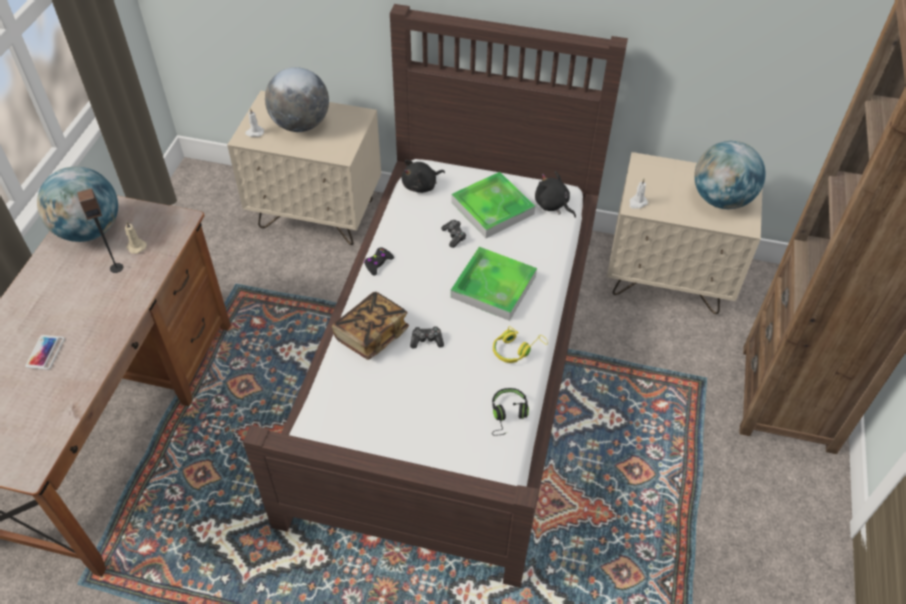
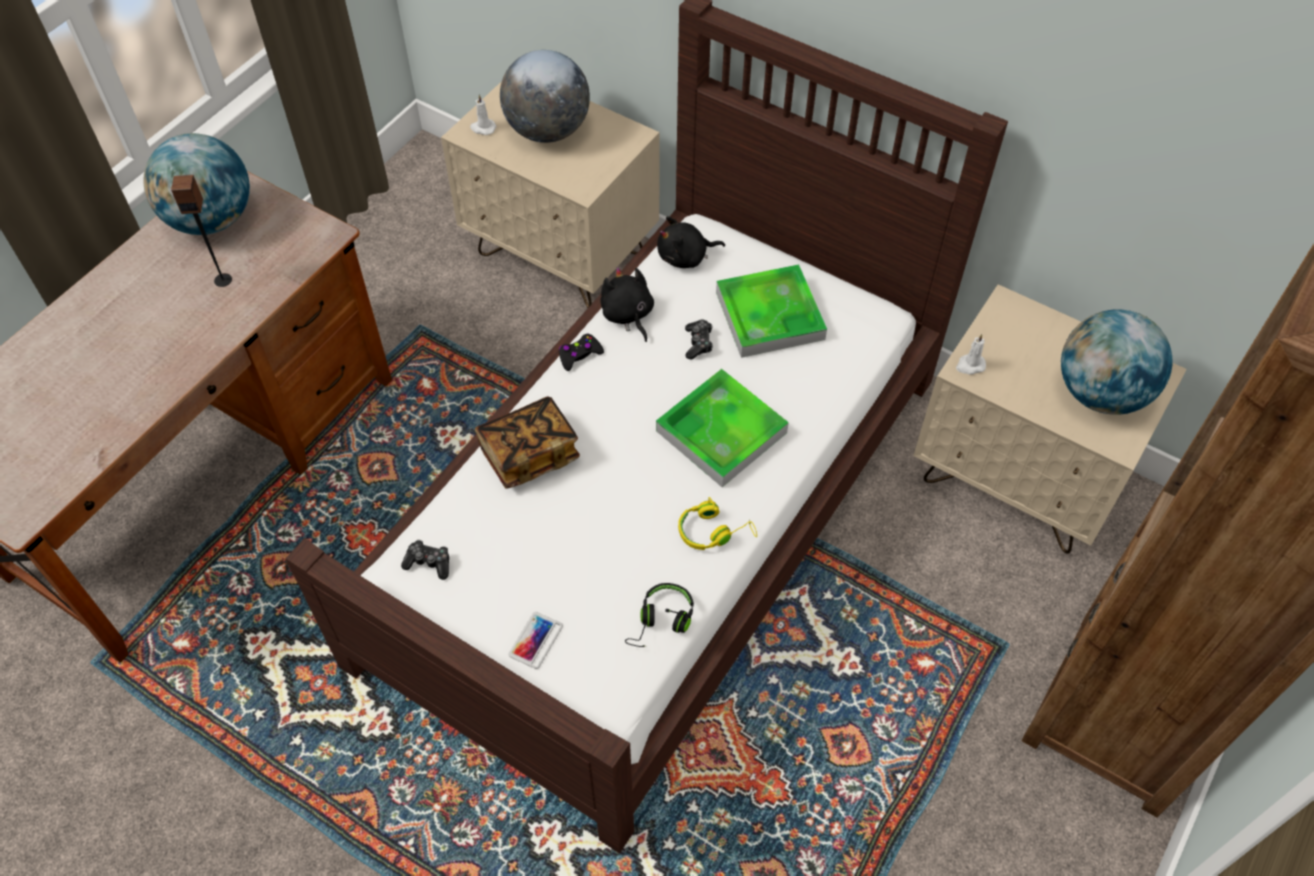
camera: 20 degrees right, 5 degrees up
(45, 352) = (97, 371): phone -> phone (536, 640)
(136, 246) = (257, 256): beige candle -> none
(426, 340) = (598, 483): game controller -> game controller (429, 563)
(552, 205) = (858, 333): black plush toy -> black plush toy (627, 315)

